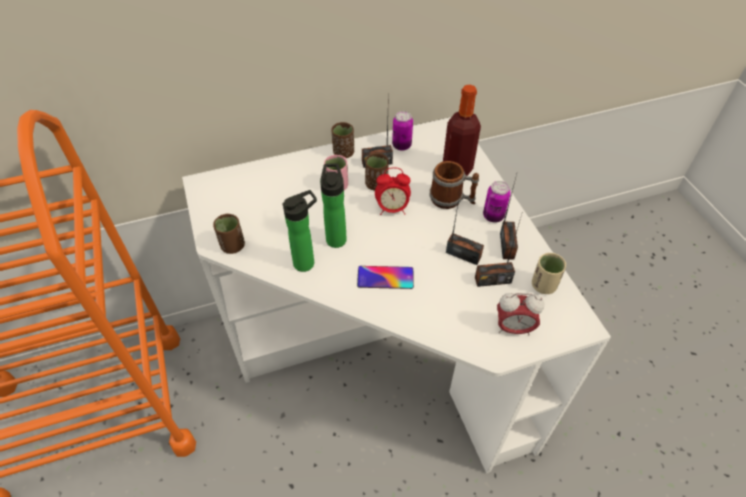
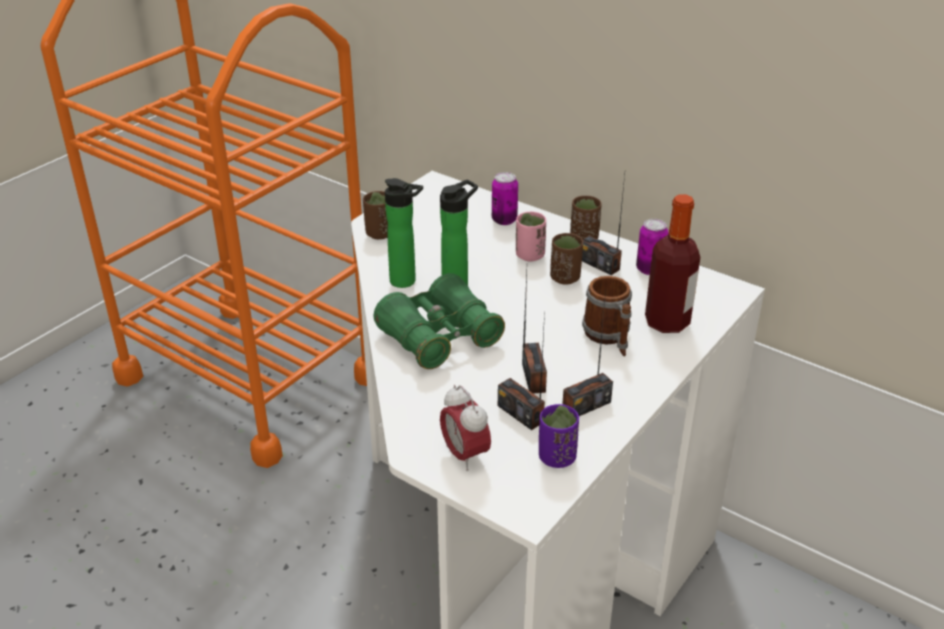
camera: 55 degrees right, 15 degrees down
(385, 277) = (439, 337): phone -> green binoculars
(392, 209) = (542, 303): alarm clock -> none
(493, 216) = (622, 378): can -> can (504, 220)
(543, 285) = (556, 457): beige cup -> purple cup

